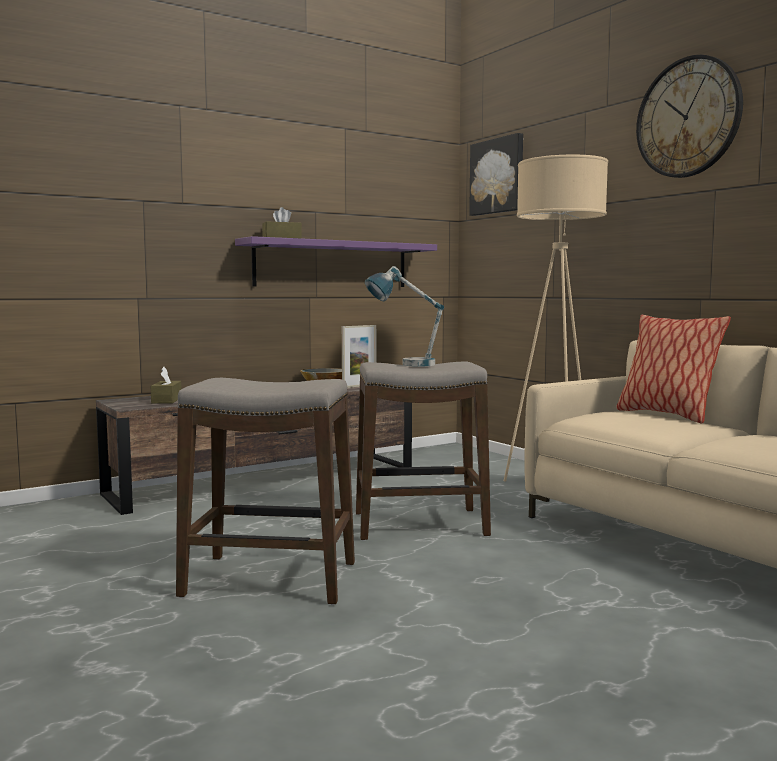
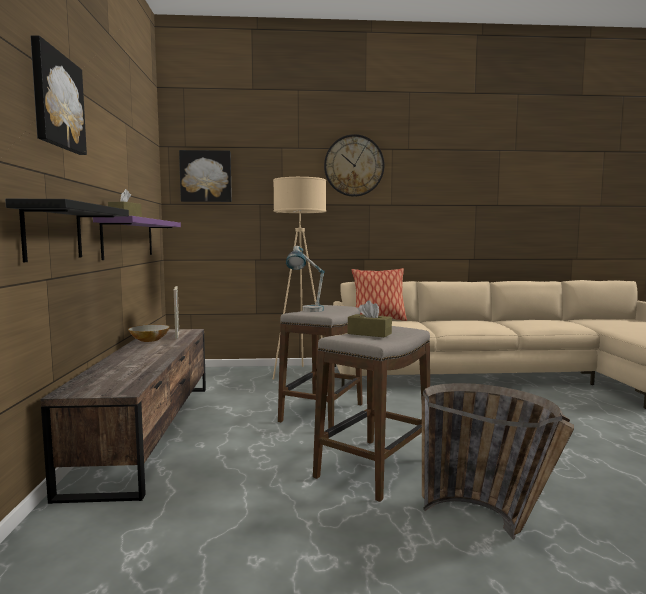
camera: 60 degrees left, 0 degrees up
(147, 255) = (53, 232): none -> black shelf
(158, 667) = (491, 523): none -> basket
(165, 130) = (56, 101): none -> picture
(166, 400) = (117, 378): brown tissue box -> brown tissue box (369, 333)

